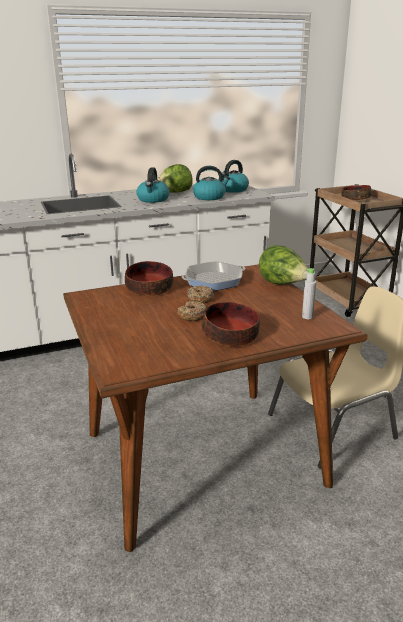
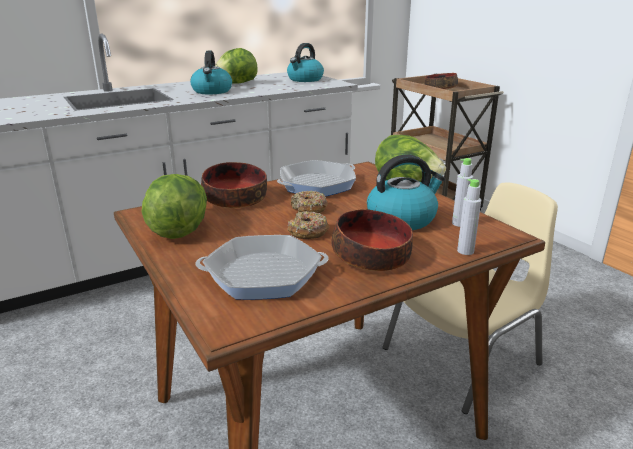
camera: 10 degrees left, 0 degrees up
(104, 308) = (179, 229): none -> lettuce
(151, 342) = (263, 275): none -> frying pan
(210, 197) = (281, 87): kettle -> kettle (402, 219)
(300, 337) = (465, 251): none -> grey bottle

